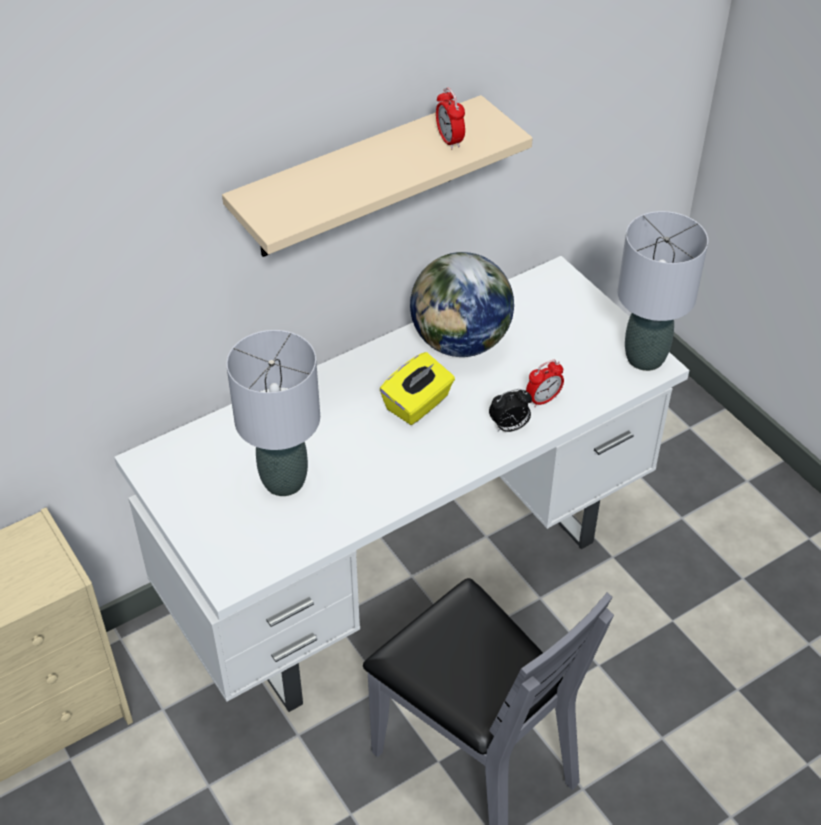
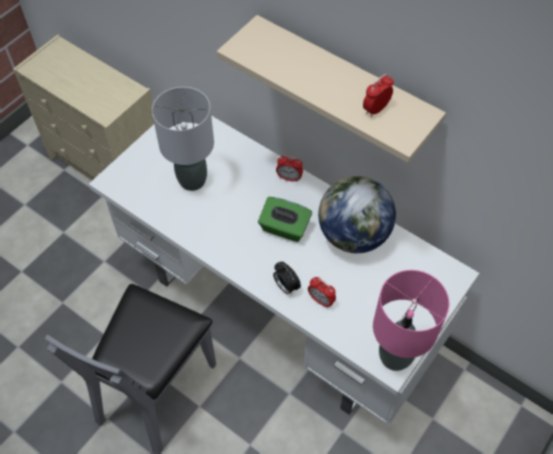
camera: 70 degrees right, 10 degrees up
(337, 377) = (289, 178): none -> alarm clock
(417, 404) = (284, 228): yellow tissue box -> green tissue box
(646, 358) = (395, 357): grey table lamp -> pink table lamp

